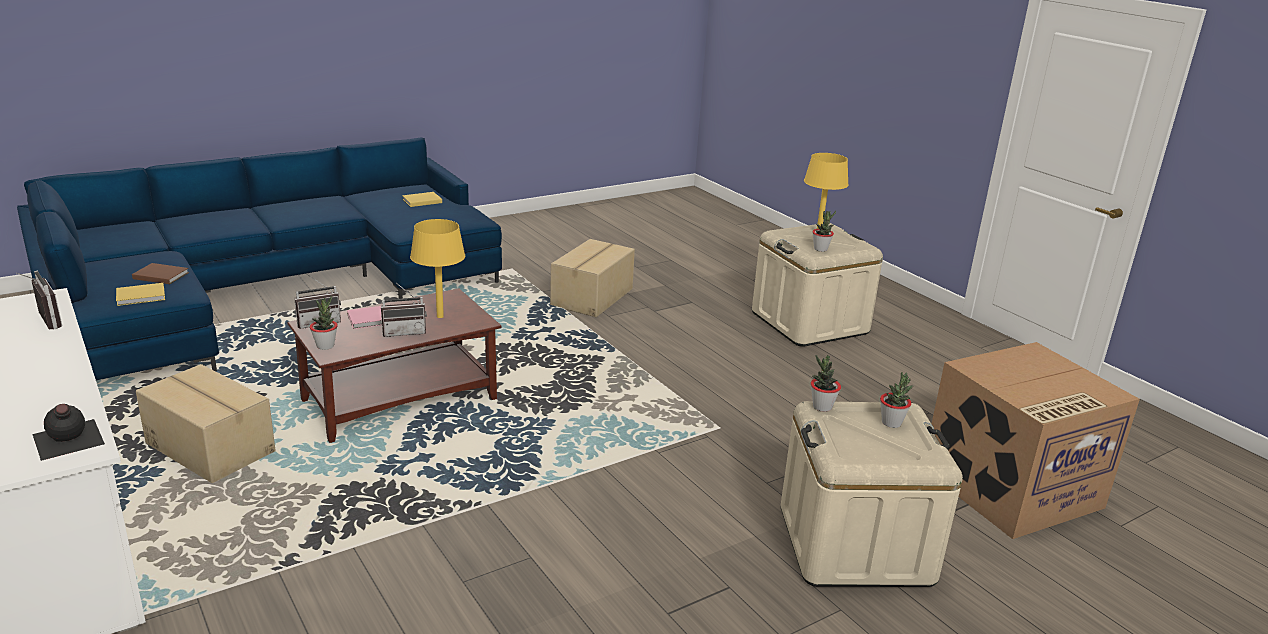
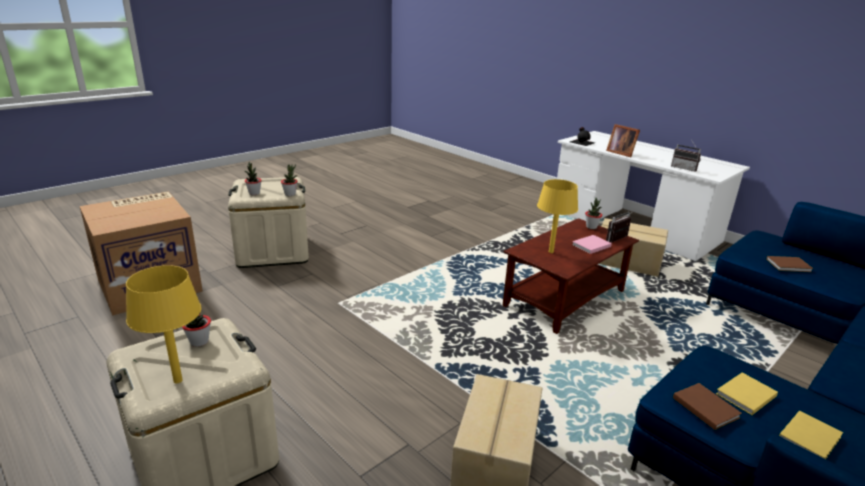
camera: 170 degrees right, 0 degrees up
(66, 381) = (620, 153): none -> picture frame
(142, 296) = (757, 248): yellow book -> yellow book (744, 395)
(404, 332) = (559, 239): radio -> none
(464, 215) = (705, 406): none -> brown book

